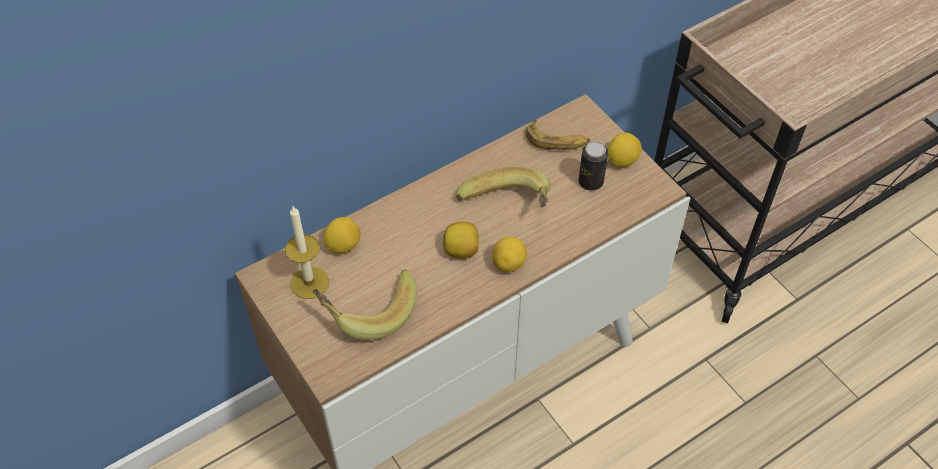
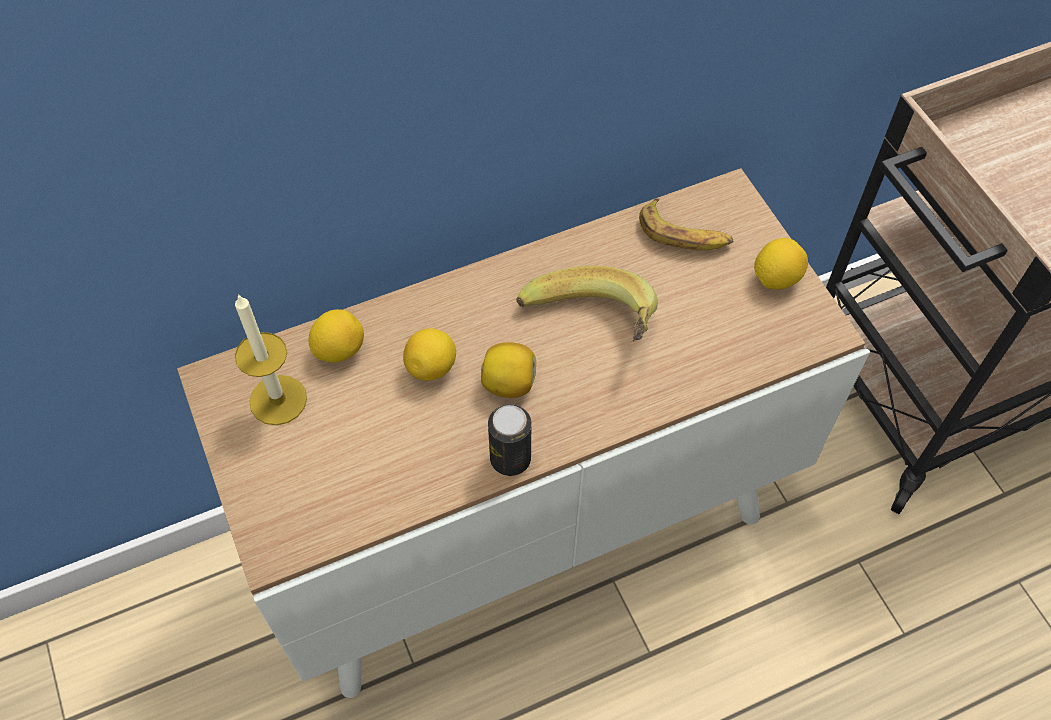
camera: 10 degrees right, 5 degrees up
(368, 310) = (352, 455): banana -> none
(509, 264) = (575, 415): lemon -> lemon (431, 367)
(590, 182) = (722, 305): can -> can (510, 458)

